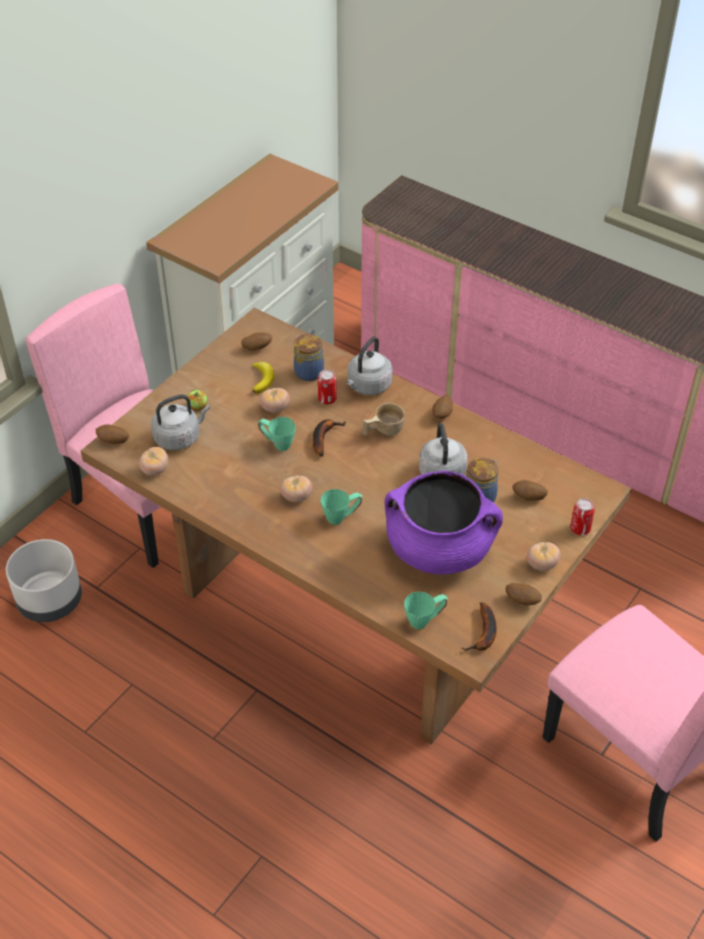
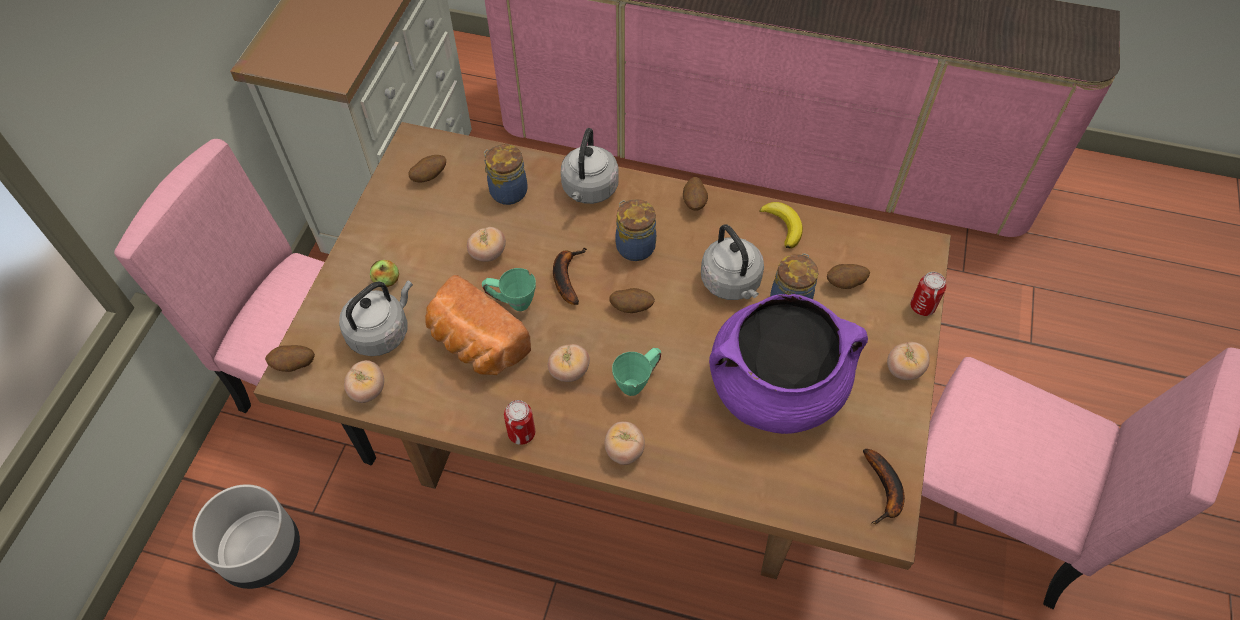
camera: 20 degrees left, 10 degrees up
(239, 463) = (475, 345): none -> bread
(262, 379) = (454, 217): banana -> banana (783, 226)
(311, 556) = (624, 451): none -> tomato
(327, 399) = (547, 222): can -> can (521, 433)
(382, 431) = (634, 246): beige cup -> jar
(425, 620) = (806, 496): green mug -> none
(522, 601) = (906, 427): potato -> potato (632, 307)

